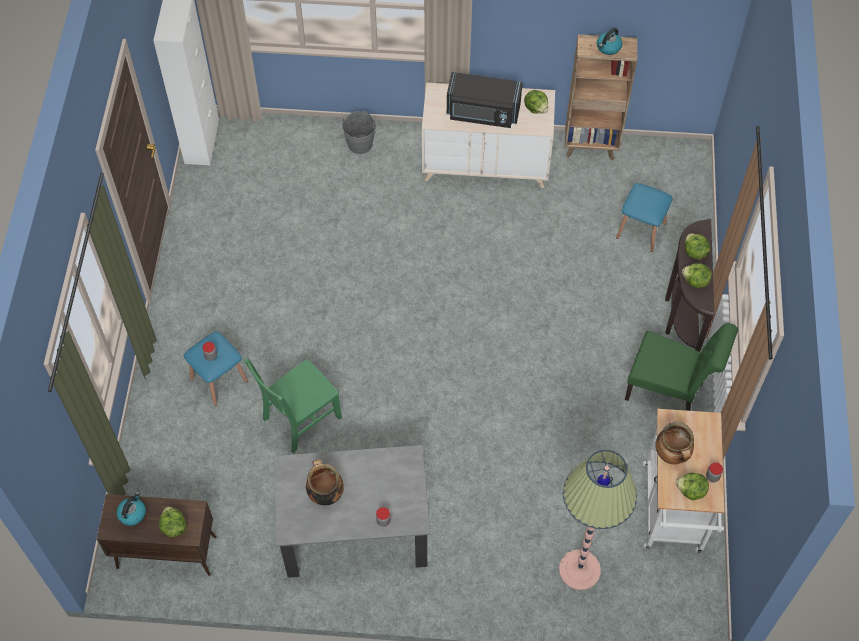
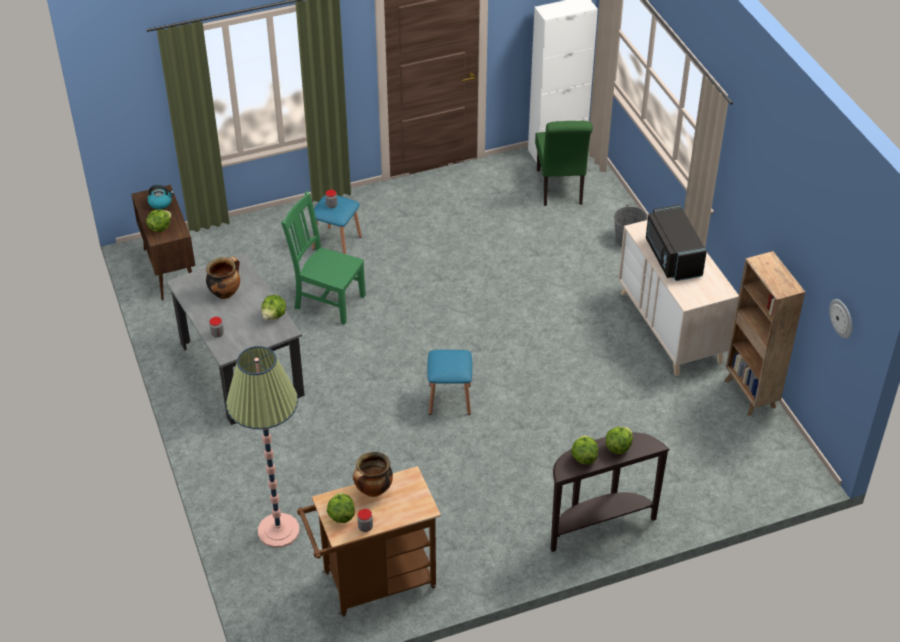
camera: 65 degrees right, 15 degrees down
(536, 108) = (706, 290): lettuce -> lettuce (274, 316)
(608, 47) = (774, 275): kettle -> none
(641, 230) = (680, 462): blue stool -> blue stool (449, 399)
(669, 392) = (505, 541): green chair -> green chair (560, 189)
(672, 514) = (372, 583): white cart -> brown cart
(689, 29) = (842, 318): none -> wall clock

